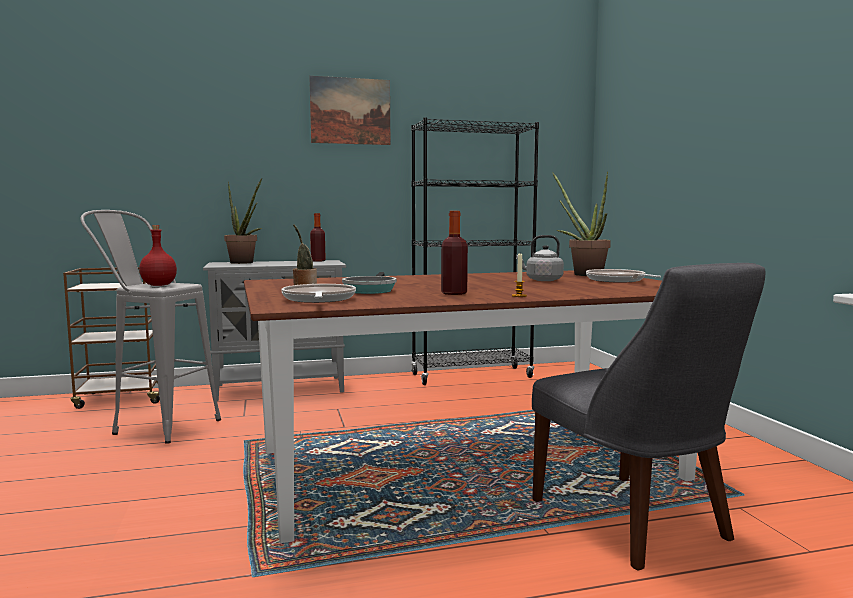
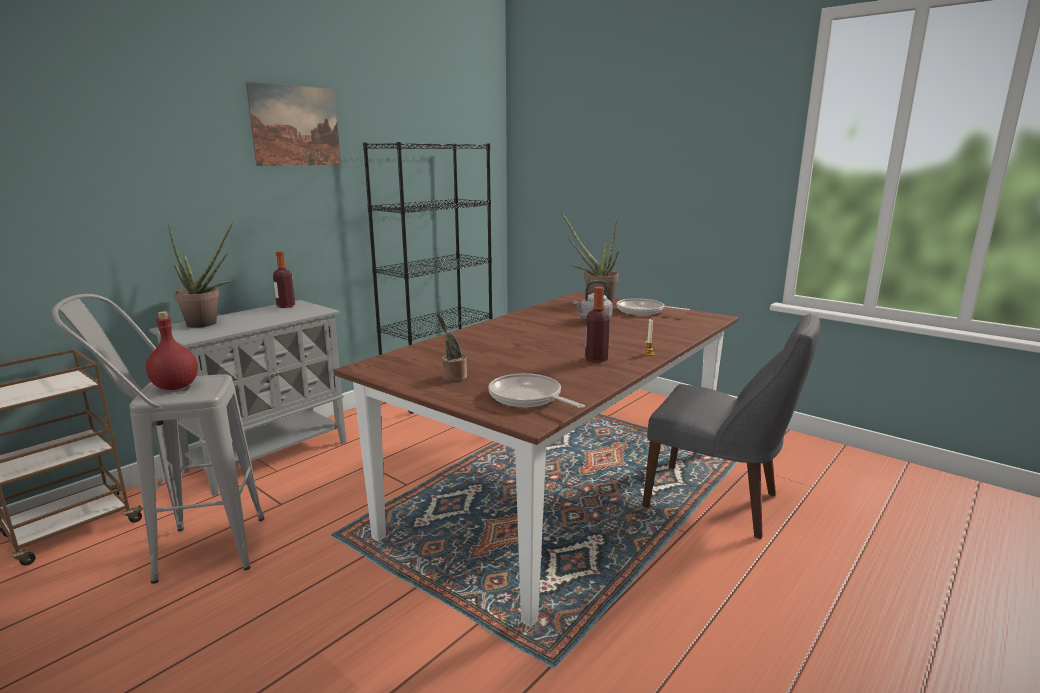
camera: 35 degrees left, 10 degrees up
(370, 290) = (518, 367): frying pan -> none

